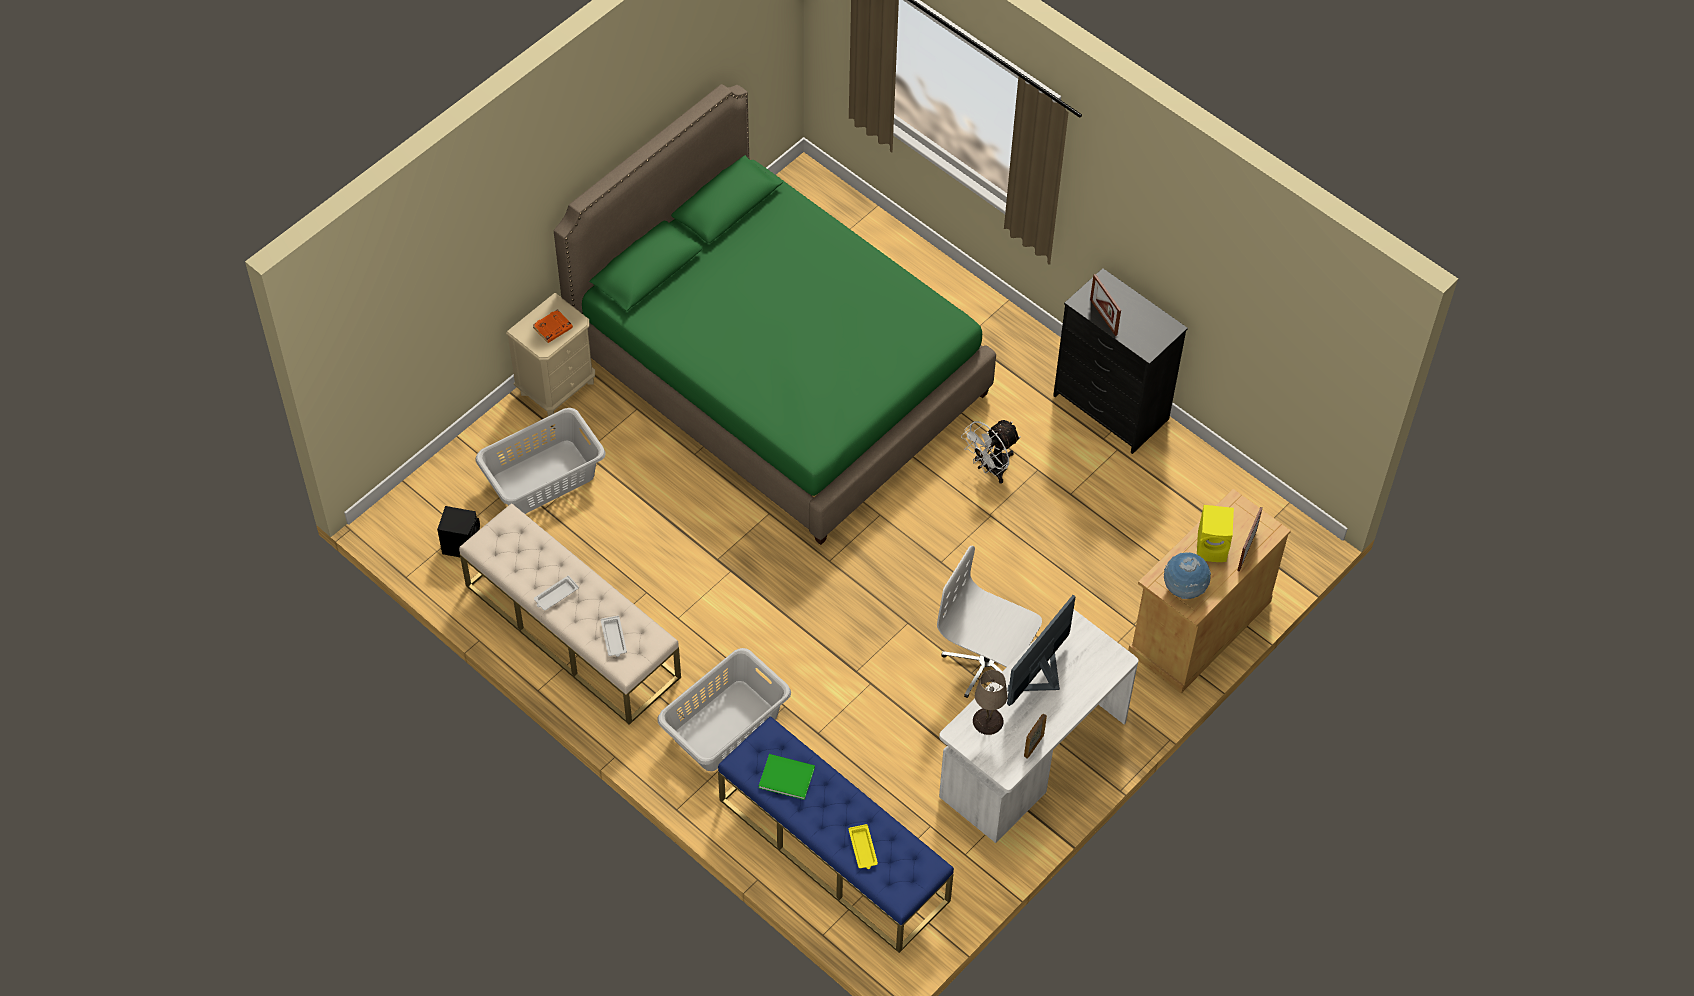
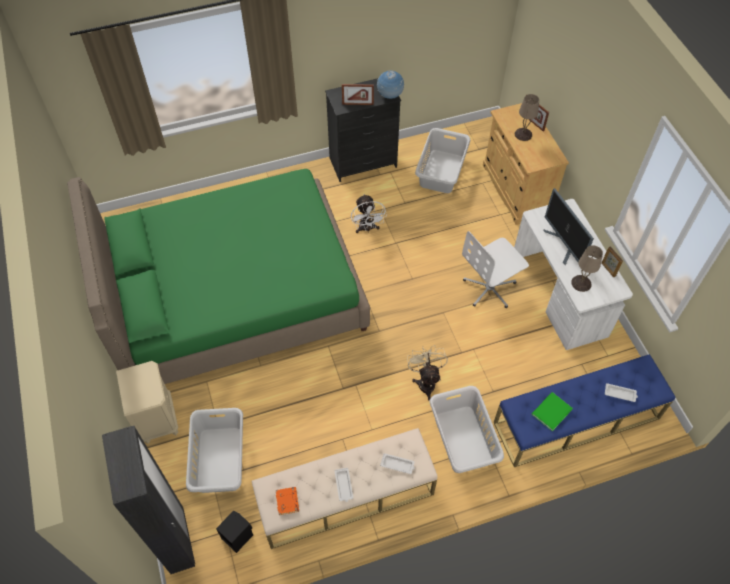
camera: 60 degrees left, 0 degrees up
(424, 490) = (178, 541): none -> black wardrobe
(553, 328) = (144, 385): orange book -> orange book (288, 502)
(785, 648) = (426, 381): none -> beige fan
(863, 849) = (620, 394): yellow tray -> white tray
(1166, 514) = (441, 171): none -> grey laundry basket
(1184, 589) = (543, 157): globe -> globe (390, 96)
(1213, 547) = (523, 134): yellow speaker -> beige table lamp

